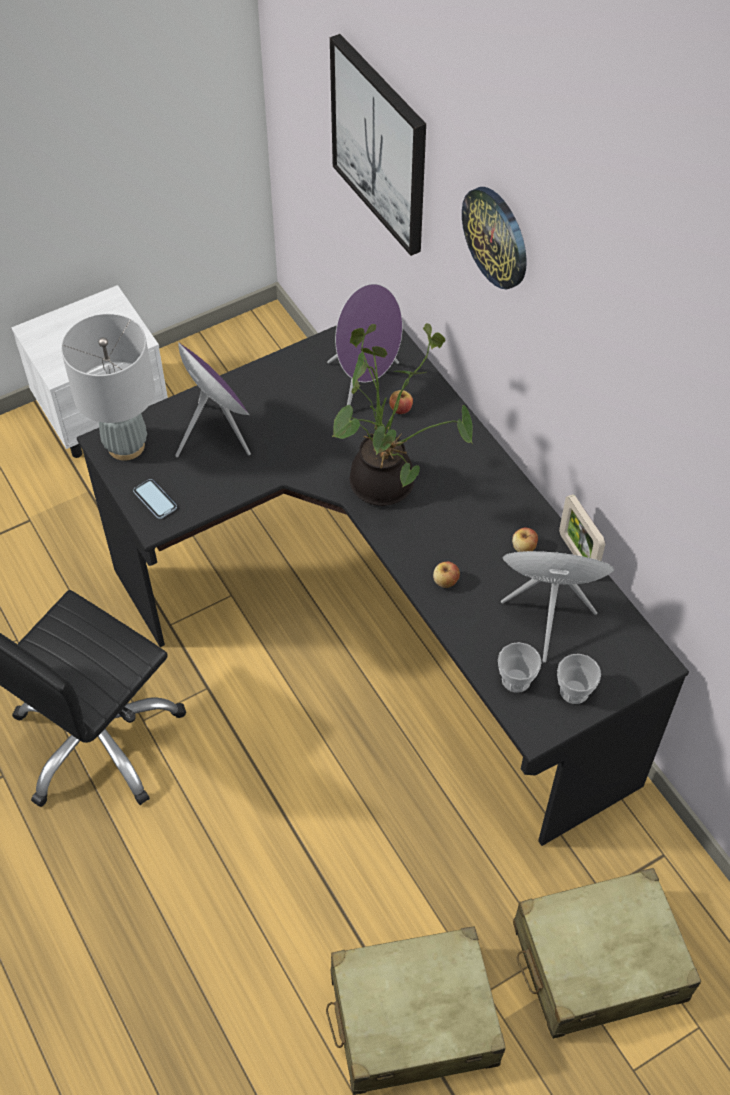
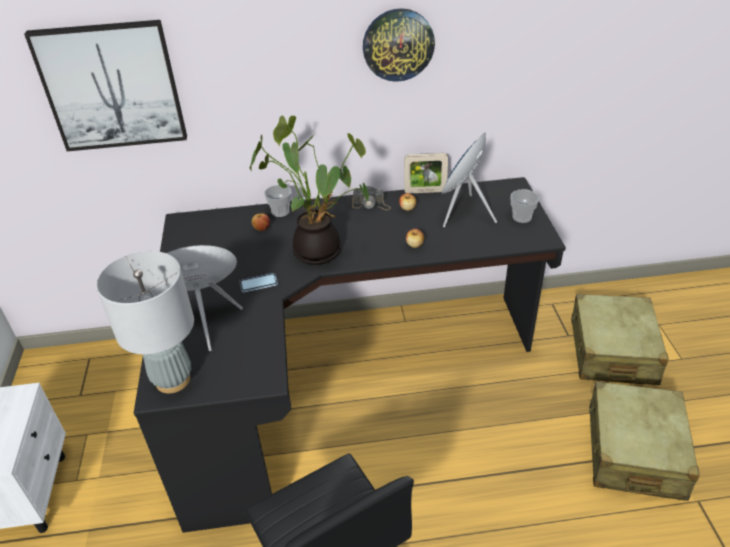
camera: 65 degrees left, 15 degrees down
(155, 500) = (243, 374): phone -> phone (258, 283)
(365, 383) = (226, 237): purple speaker -> none
(496, 237) = (265, 44): wall clock -> wall clock (398, 45)
(510, 504) = (371, 205): none -> camera
(516, 680) = (504, 236): cup -> cup (280, 212)

